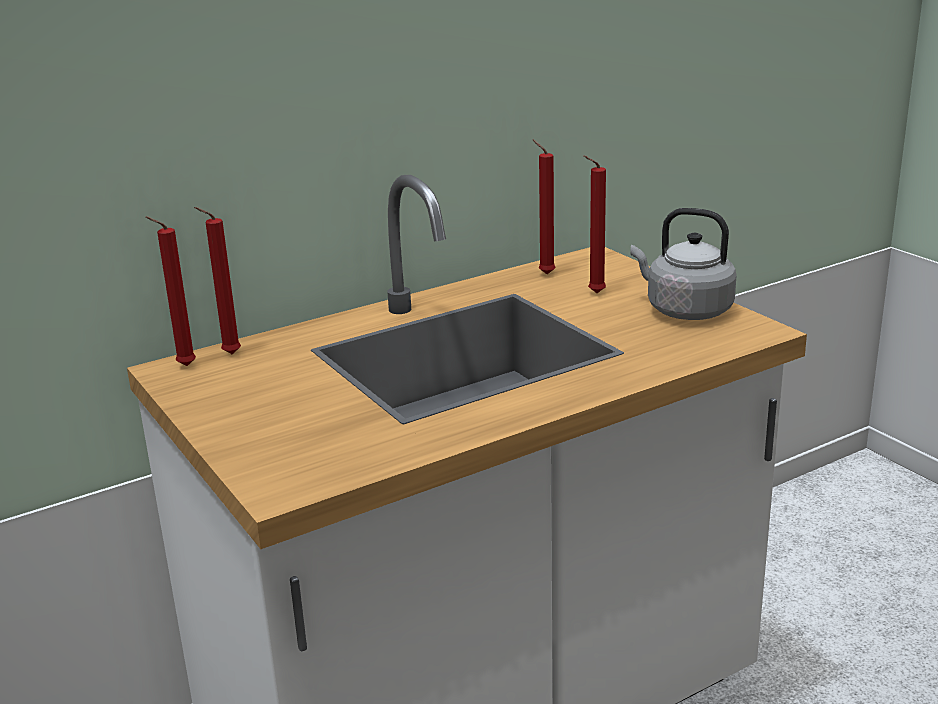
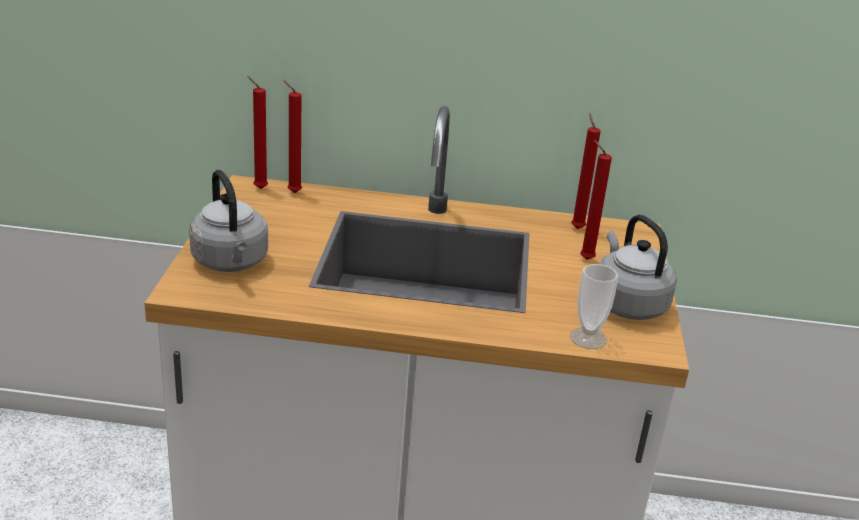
camera: 35 degrees right, 5 degrees up
(284, 442) = (231, 263): none -> grey kettle
(704, 347) = (588, 338): none -> cup

